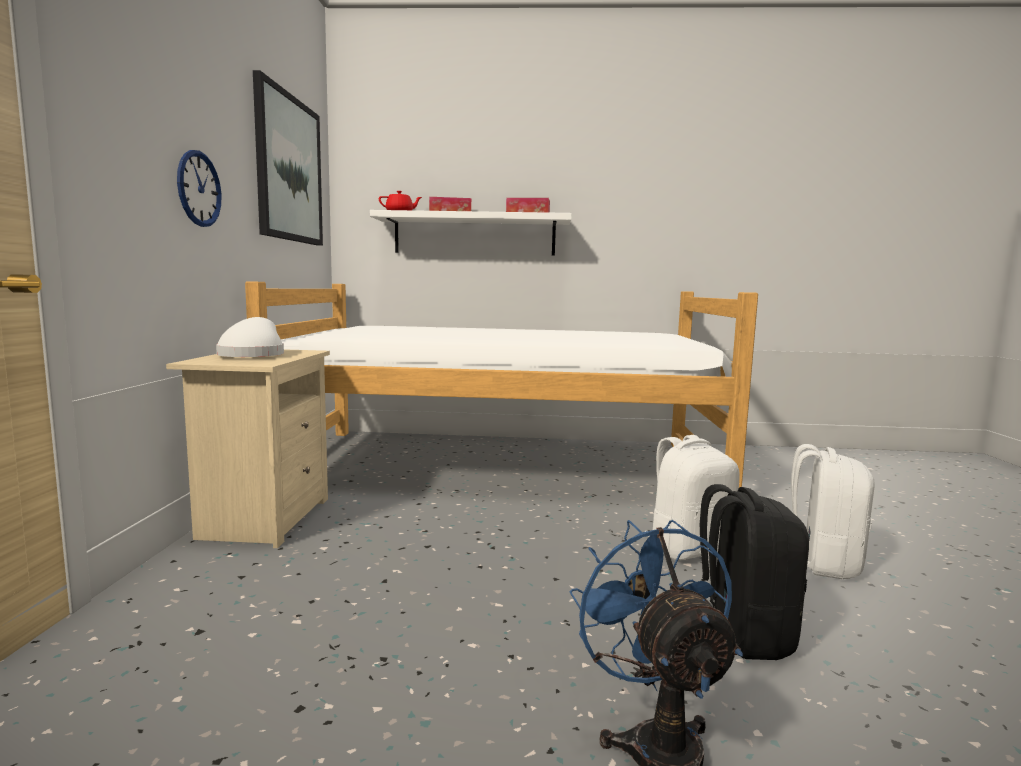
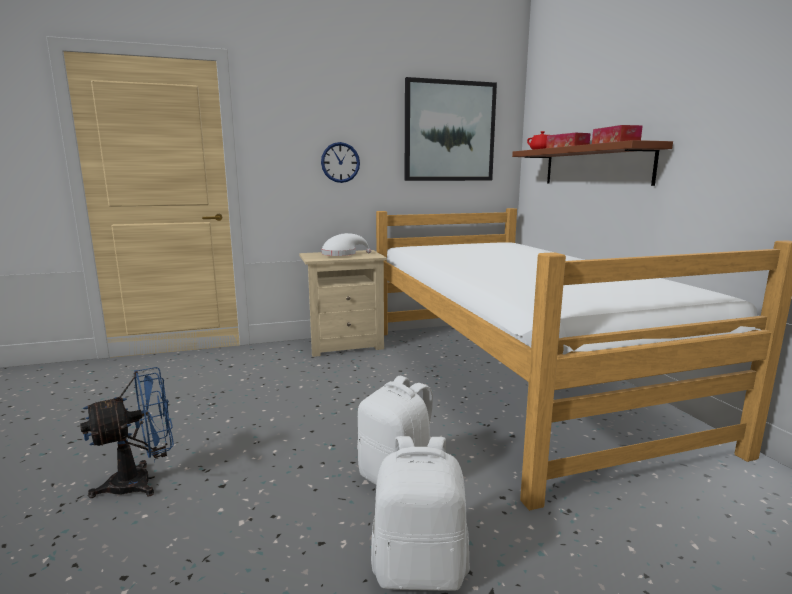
camera: 70 degrees right, 5 degrees up
(474, 235) = (595, 166): white shelf -> brown shelf
(741, 633) = (255, 510): black backpack -> none

